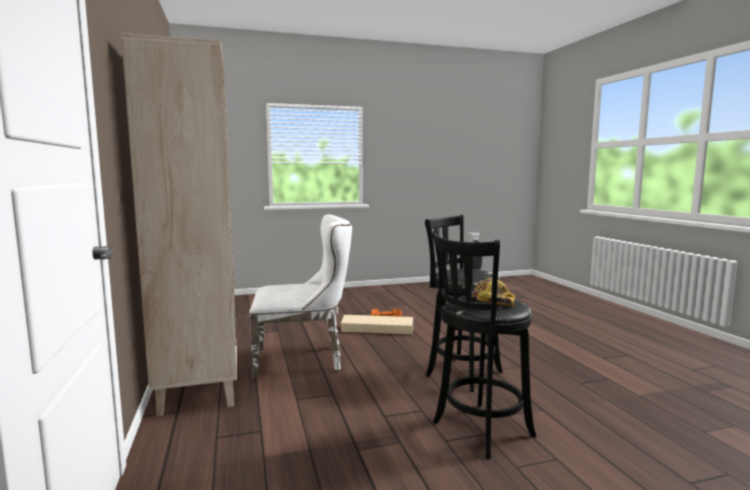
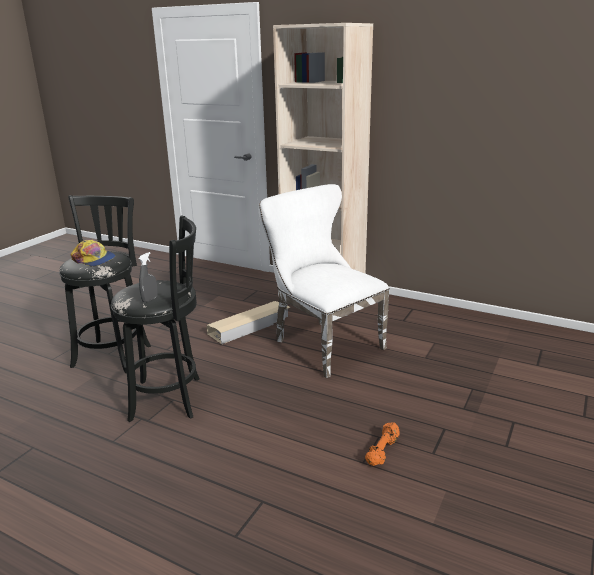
camera: 135 degrees right, 15 degrees up
(304, 360) = (322, 343): white chair -> white chair turned 105 degrees clockwise
(377, 329) = (347, 419): beige storage box -> beige storage box (250, 326)

